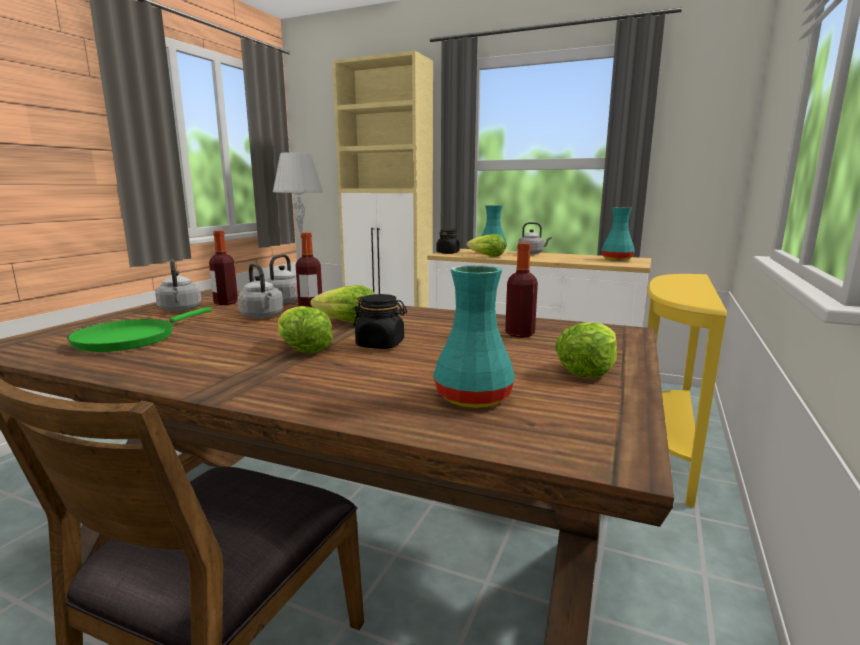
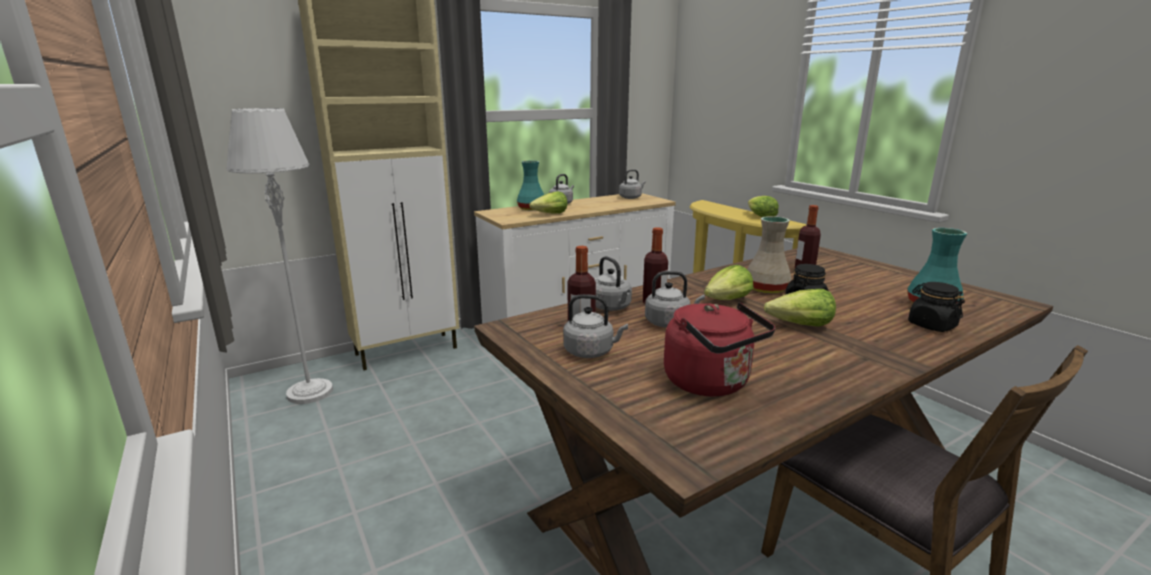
camera: 55 degrees left, 5 degrees up
(130, 339) = (711, 383): green frying pan -> red kettle
(408, 329) = (767, 289): none -> beige vase
(448, 253) = (505, 218): black jar -> black jar (931, 325)
(587, 370) = (889, 276): lettuce -> lettuce (760, 216)
(617, 259) = (631, 197): turquoise vase -> grey kettle

